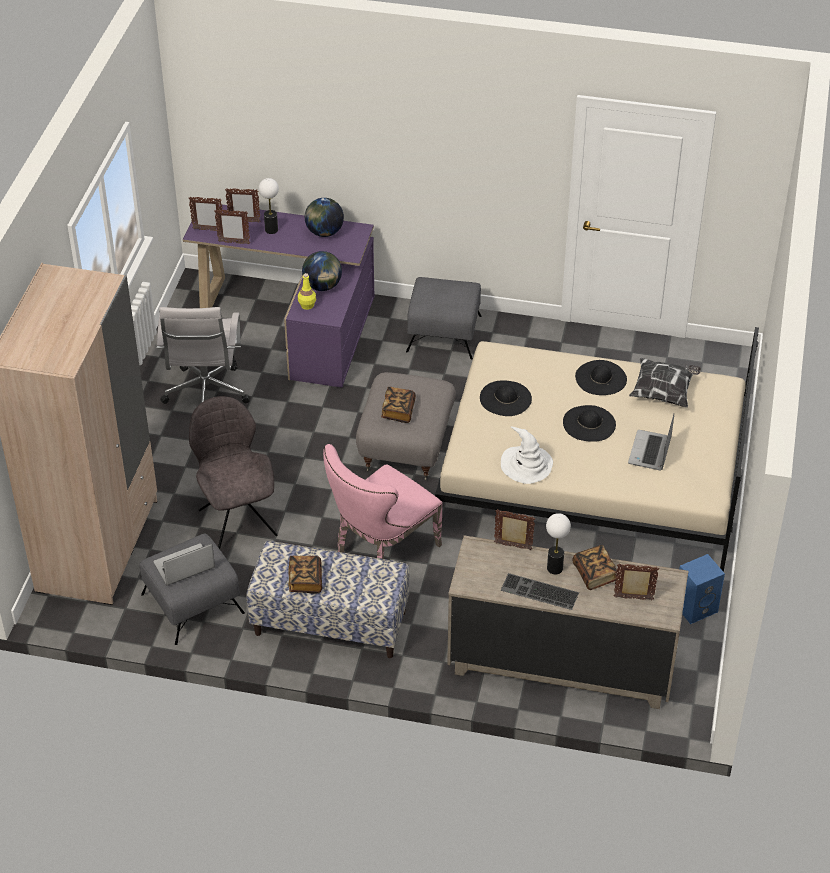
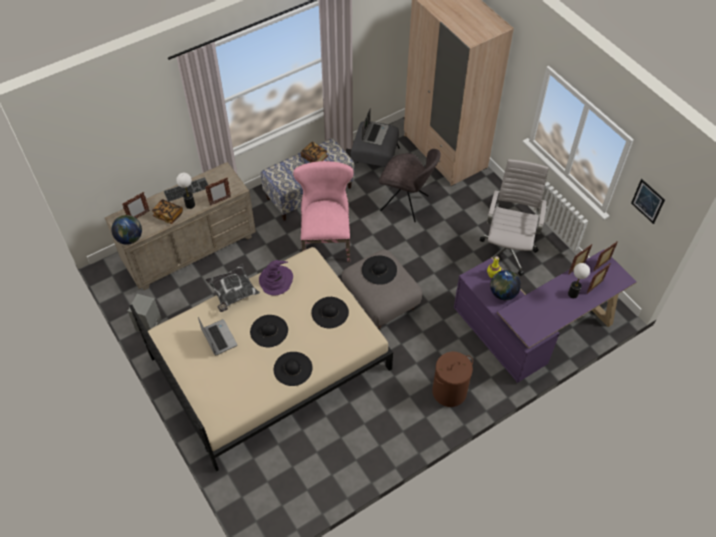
camera: 135 degrees right, 10 degrees up
(151, 145) = (648, 201): none -> picture
(205, 396) = (507, 250): white office chair -> white office chair turned 60 degrees clockwise
(324, 232) = (544, 317): globe -> globe (130, 238)
(398, 411) = (379, 270): book -> black hat
(444, 334) = (449, 392): grey ottoman -> brown laundry basket
(527, 465) = (276, 280): white hat -> purple hat
(663, 392) = (248, 388): pillow -> pillow (233, 293)
(696, 607) = (149, 325): blue speaker -> grey speaker

